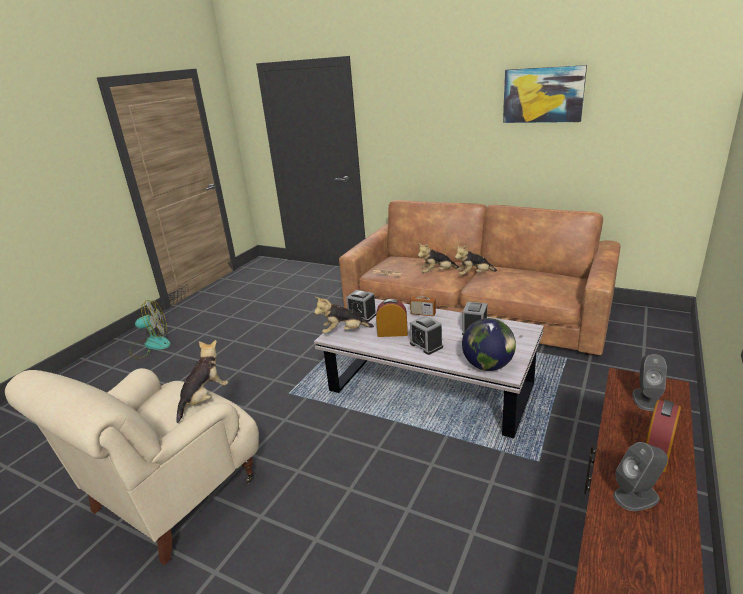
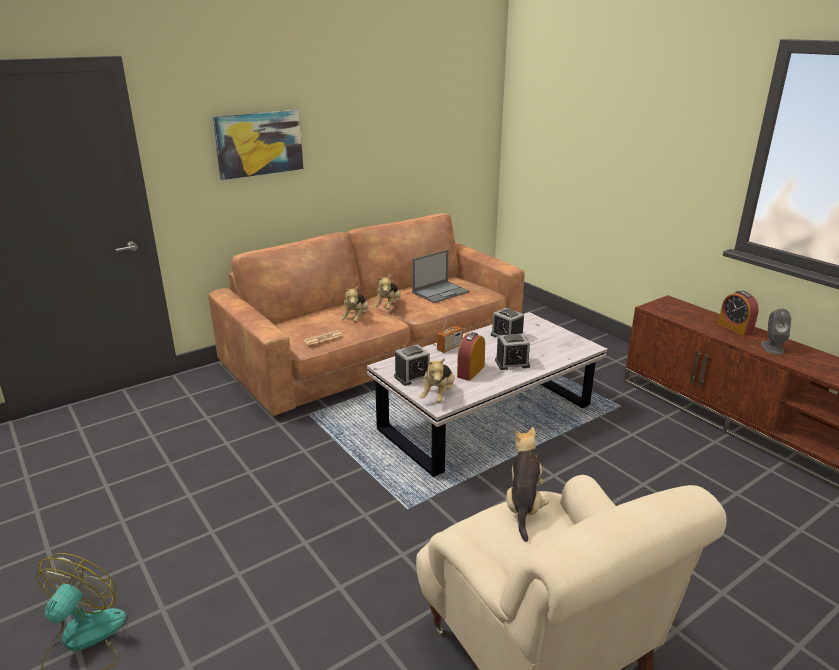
camera: 65 degrees left, 0 degrees up
(204, 399) = (524, 506): plush toy -> plush toy turned 45 degrees clockwise
(487, 366) = (571, 350): globe -> none
(523, 280) = (441, 292): none -> laptop
(543, 95) = (374, 104): picture -> picture (259, 144)
(646, 399) = (680, 311): grey speaker -> none

